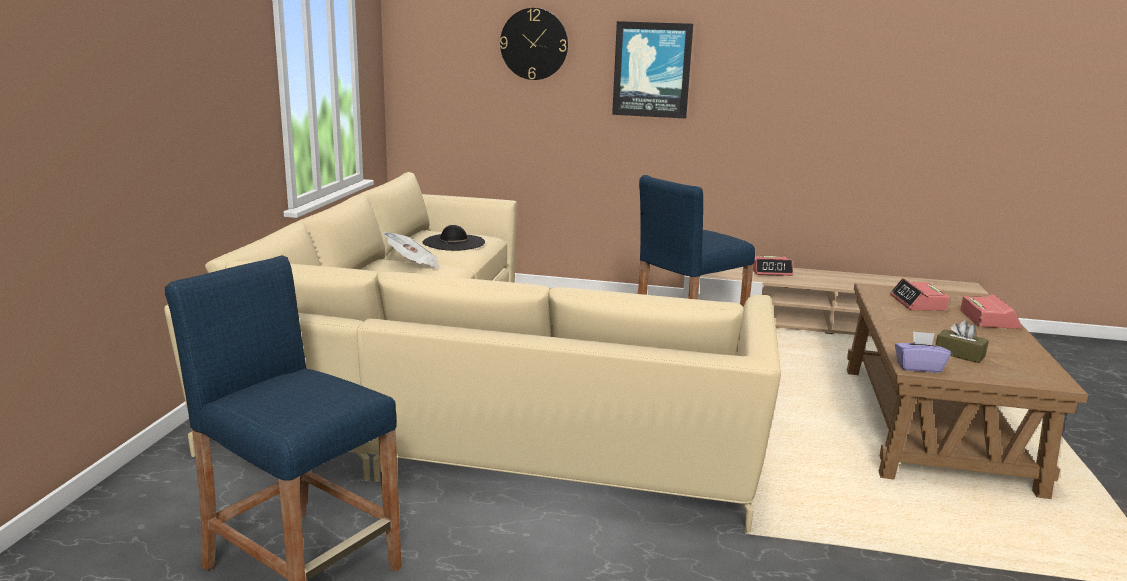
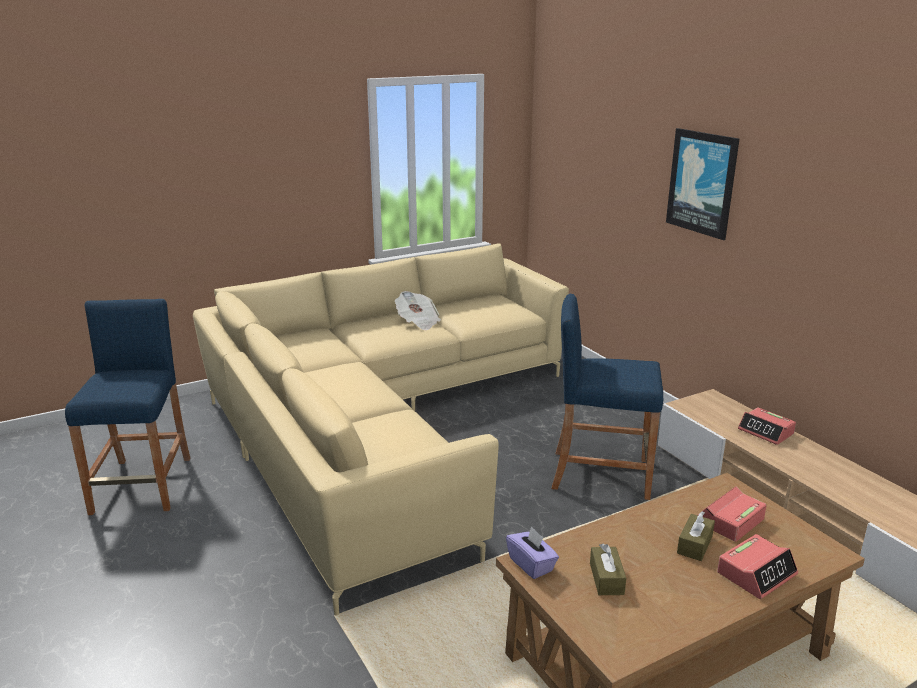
camera: 50 degrees right, 5 degrees up
(453, 242) = (487, 311): black hat -> none
(534, 44) = (619, 142): wall clock -> none
(939, 320) = (694, 545): none -> brown tissue box

